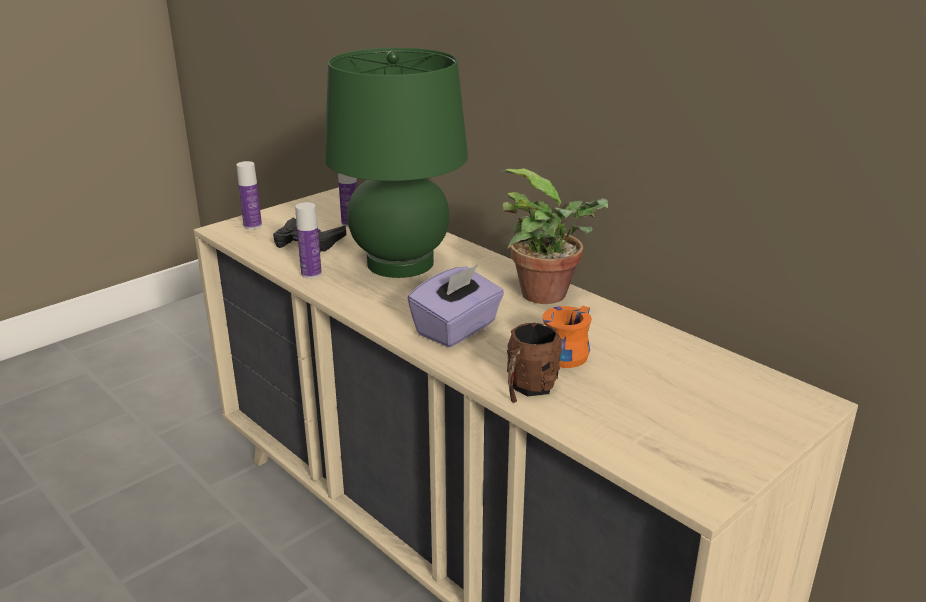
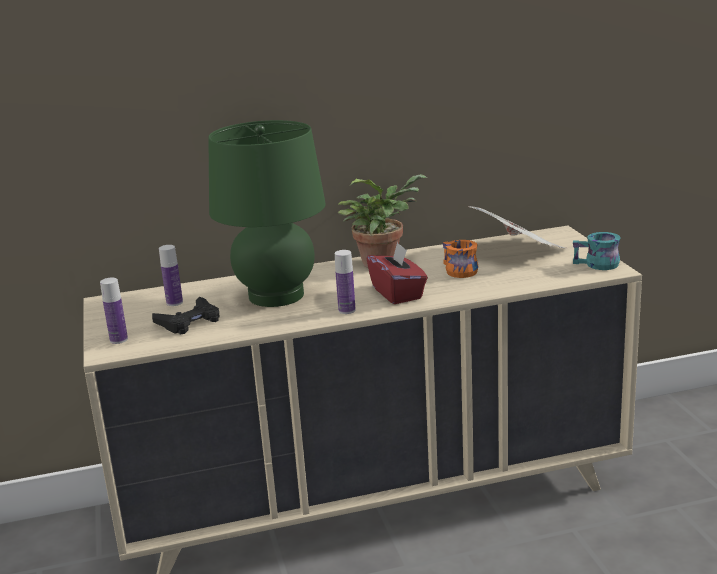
camera: 60 degrees left, 5 degrees down
(311, 274) = (253, 327): bottle -> bottle (347, 310)
(457, 329) = (398, 293): purple tissue box -> red tissue box
(528, 388) = (488, 287): brown mug -> none
(683, 382) = (517, 252): none -> newspaper
(704, 470) = (597, 265): none -> turquoise mug

